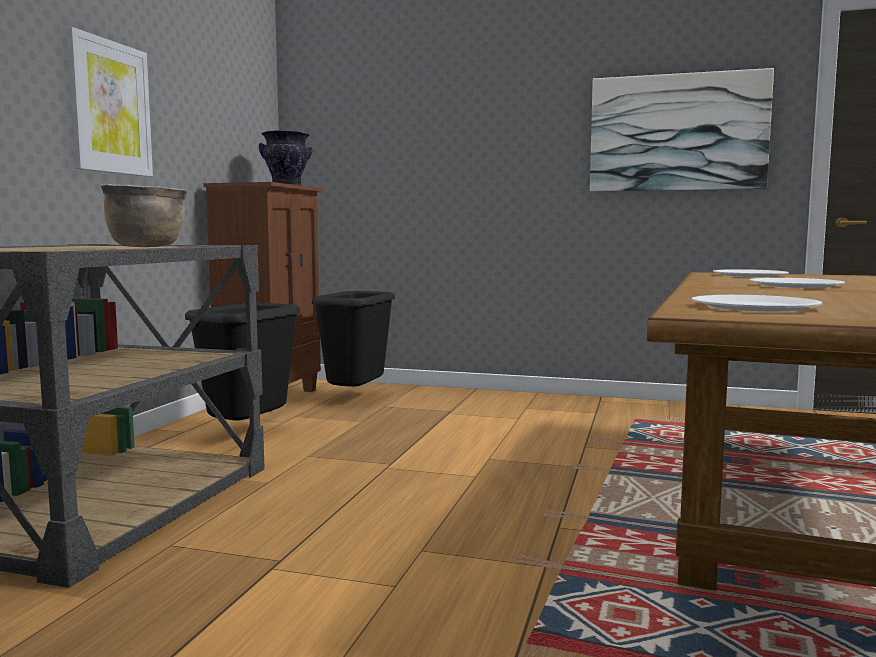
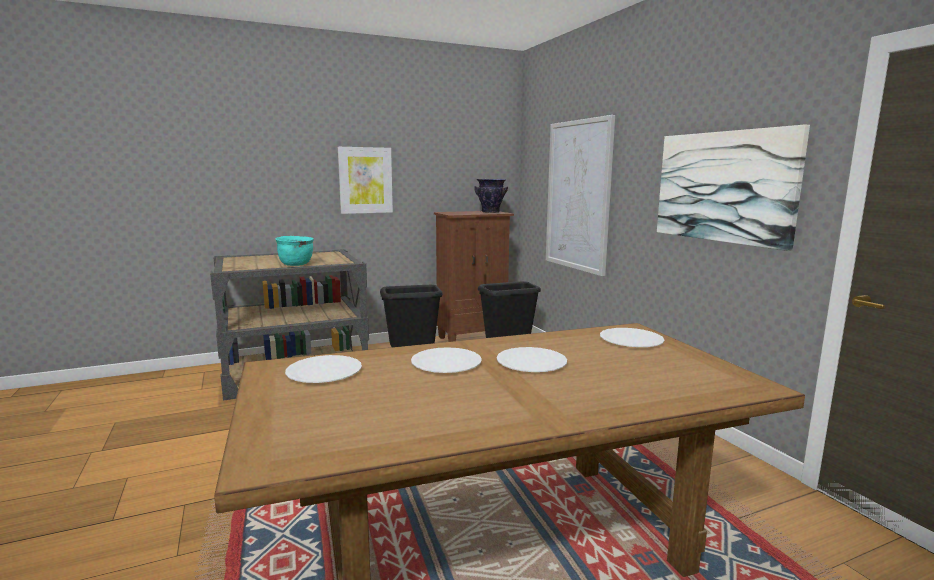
camera: 50 degrees right, 5 degrees up
(147, 247) = (296, 264): brown cooking pot -> turquoise cooking pot
(430, 160) = (578, 196): none -> picture
(768, 292) = (446, 362): none -> white plate

